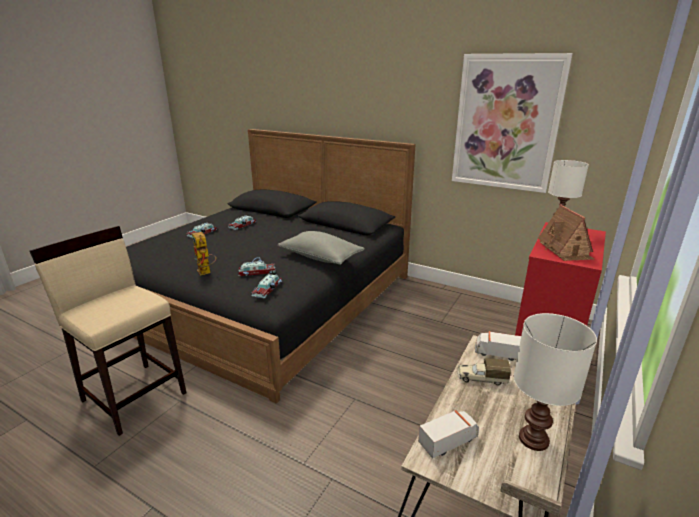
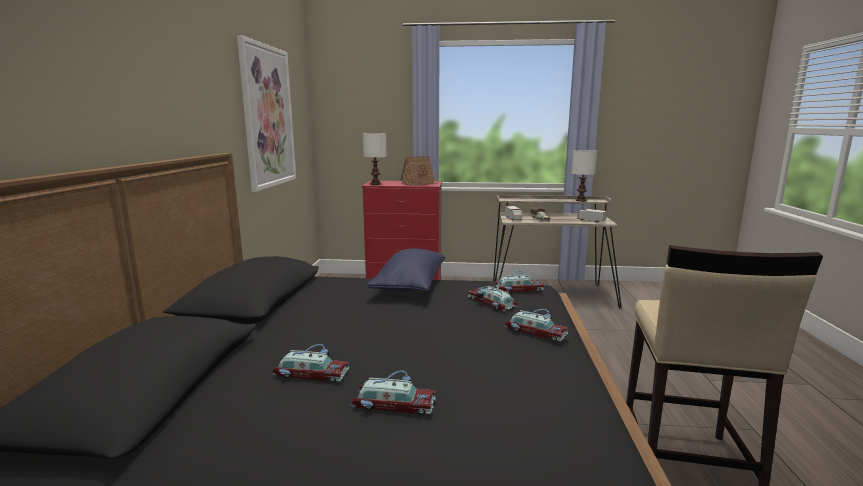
camera: 115 degrees left, 10 degrees down
(206, 272) = (535, 331): toy robot -> toy car
(320, 257) = (409, 285): grey pillow -> blue pillow

